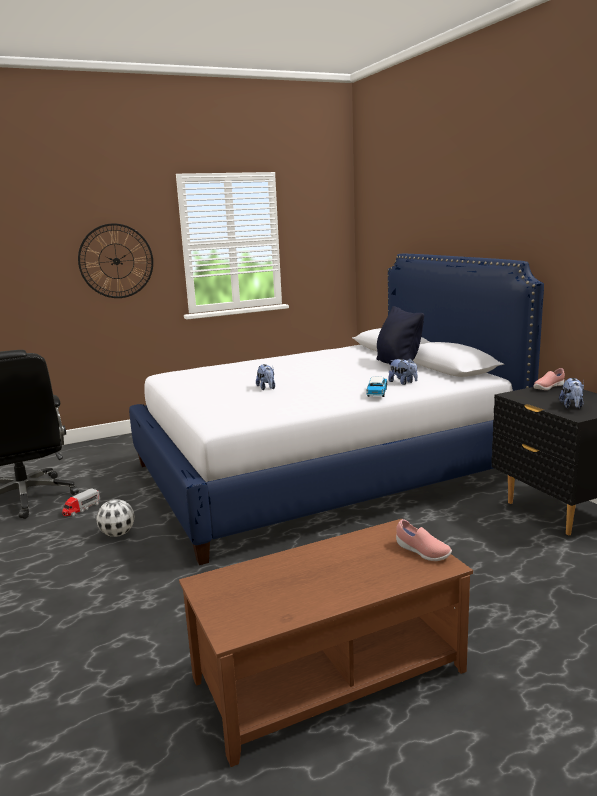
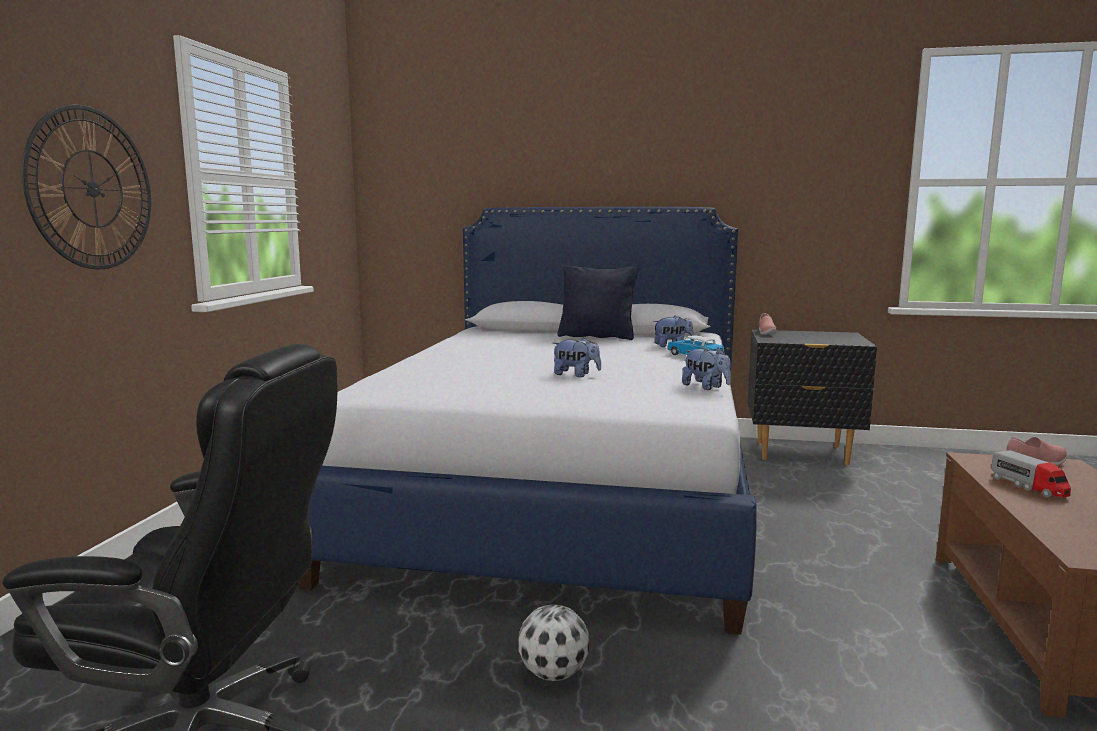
camera: 55 degrees left, 5 degrees down
(81, 509) = (389, 687): toy truck -> toy truck (1029, 487)
(572, 406) = (831, 339): plush toy -> plush toy (706, 387)

